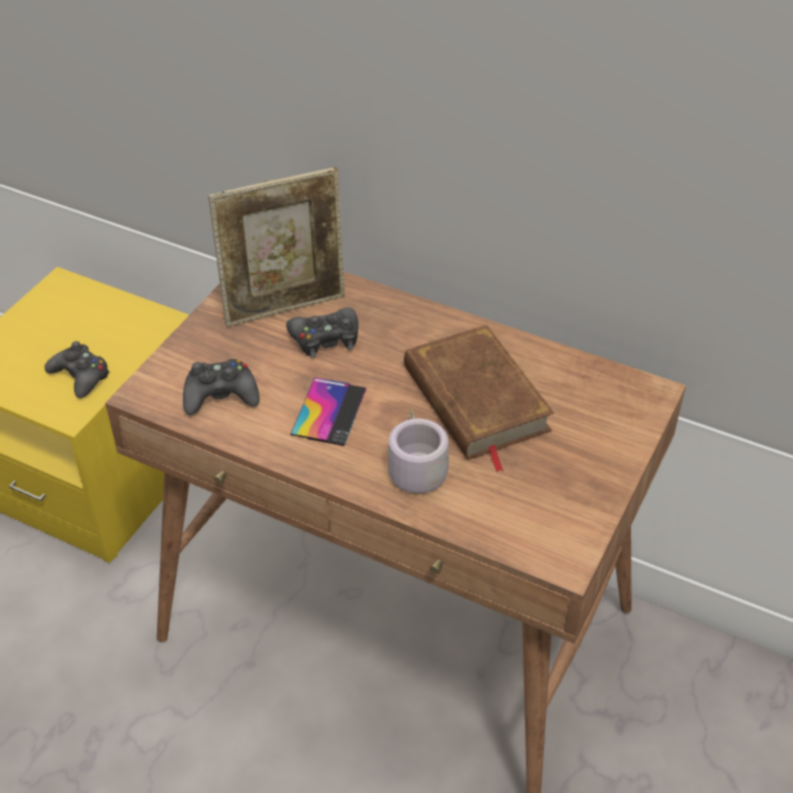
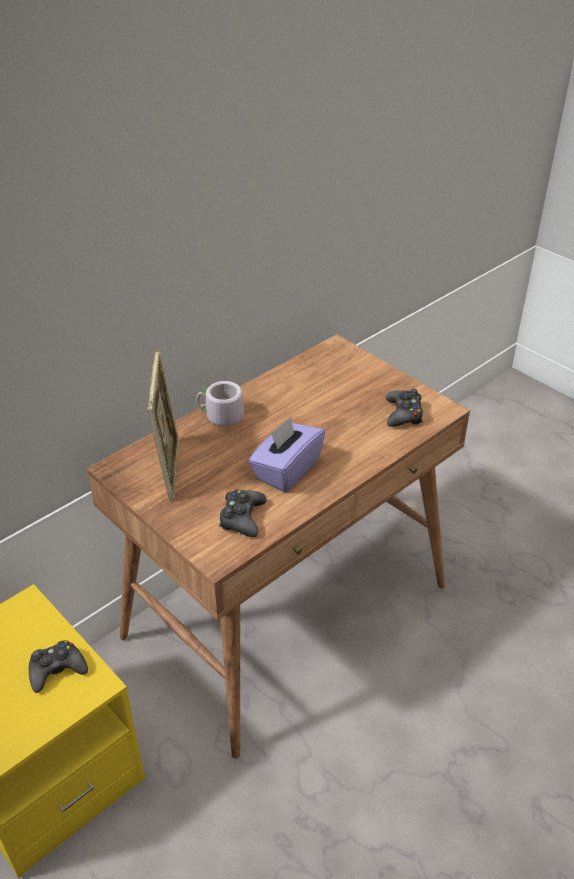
camera: 70 degrees left, 5 degrees down
(325, 338) = (215, 456): black game controller -> black game controller (403, 414)
(329, 411) = (286, 470): phone -> purple tissue box
(412, 468) = (353, 446): grey mug -> grey mug (220, 417)
(475, 400) = (309, 408): brown book -> none

